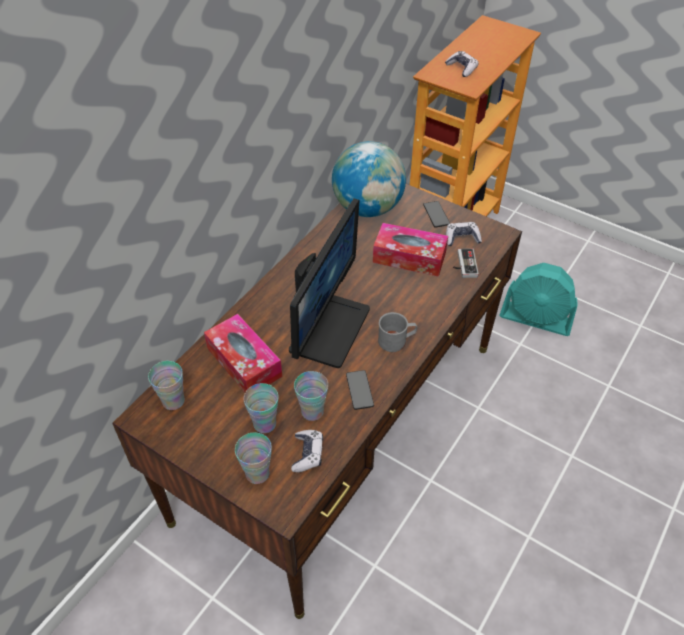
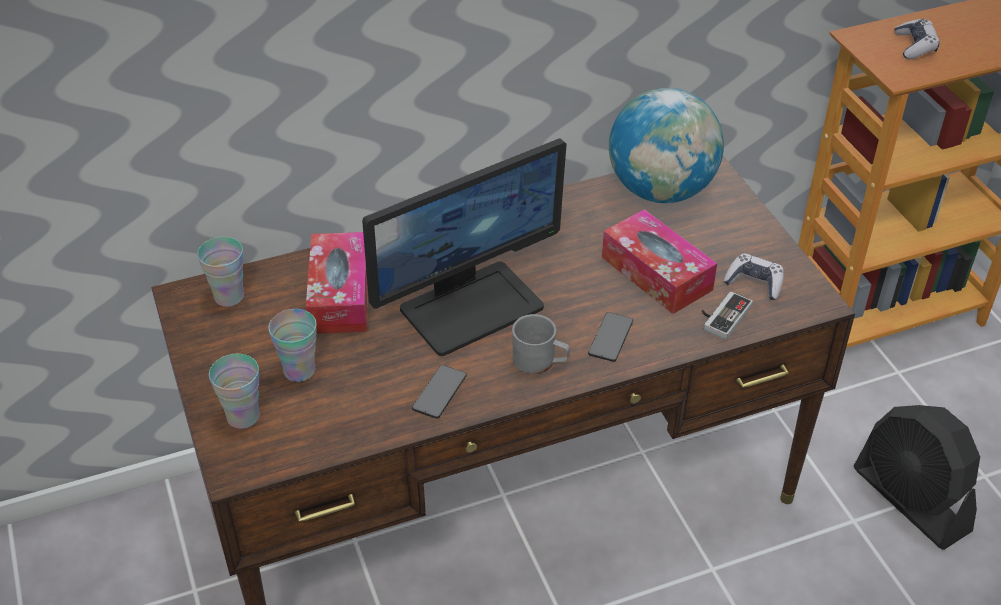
camera: 35 degrees right, 5 degrees down
(307, 454) = (314, 427): game controller -> none
(312, 411) = (363, 386): cup -> none
(436, 215) = (748, 238): phone -> phone (610, 338)
(536, 319) = (911, 500): turquoise fan -> black fan

